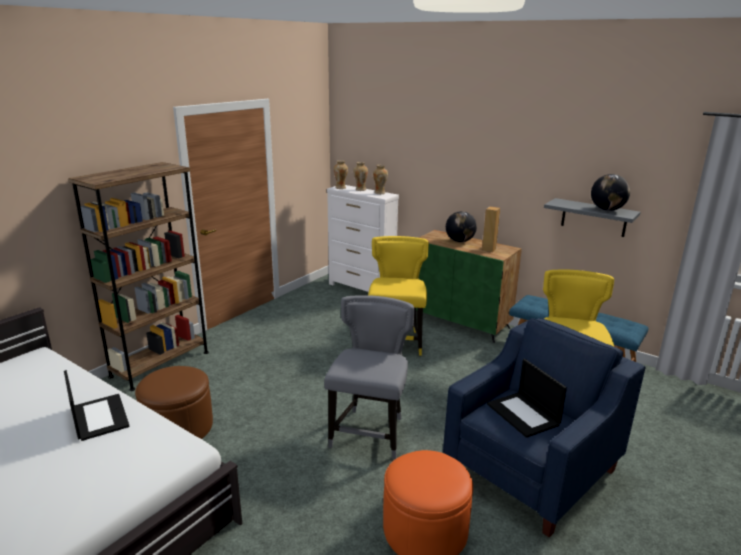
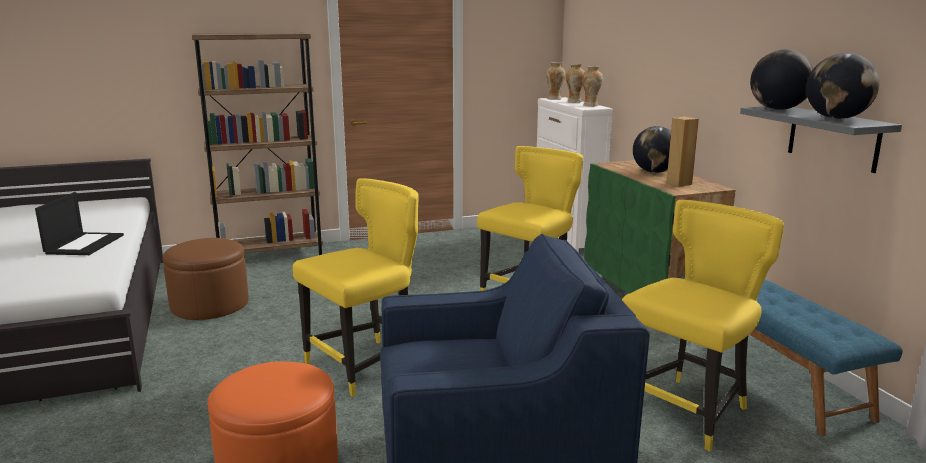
camera: 35 degrees right, 5 degrees down
(370, 432) = (365, 365): grey chair -> yellow chair
(524, 414) = (452, 360): laptop -> none
(564, 203) = (778, 109): none -> globe

